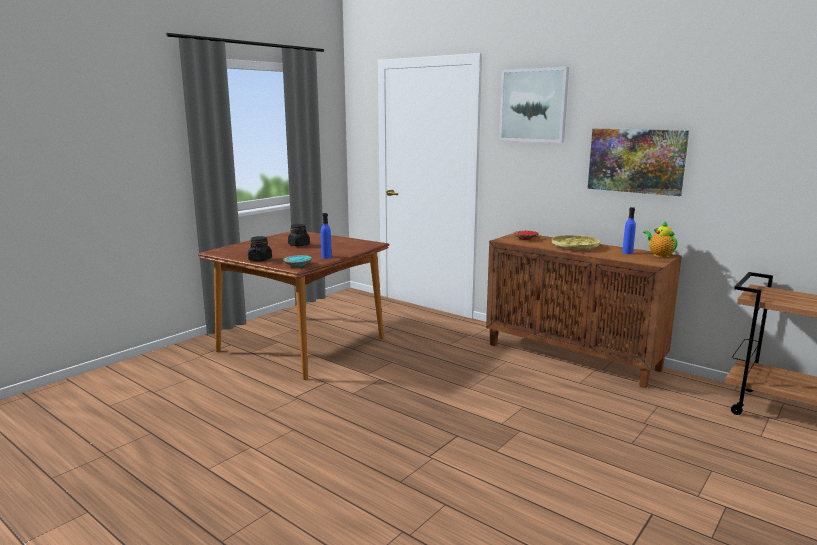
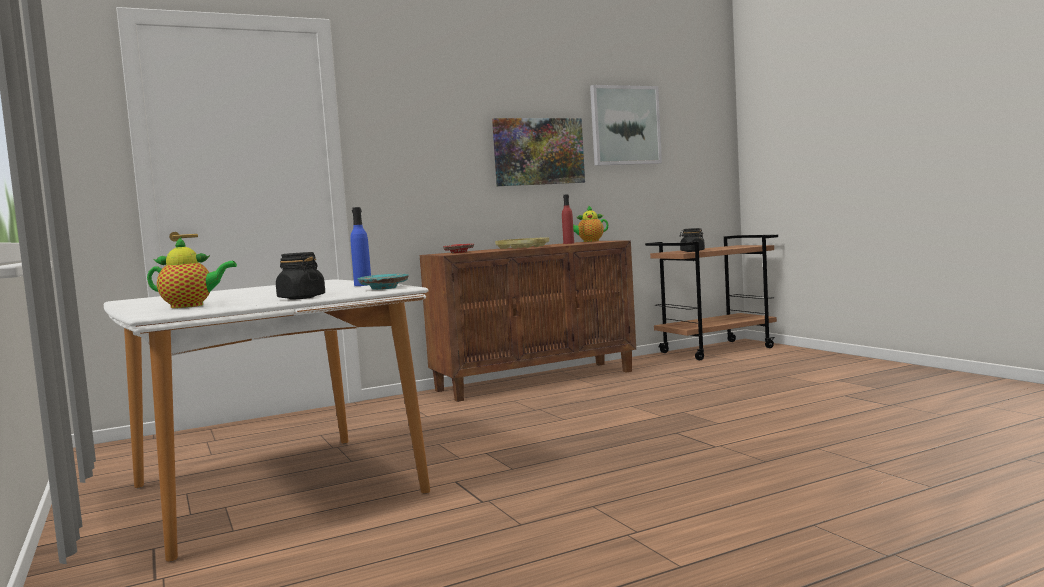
camera: 65 degrees left, 10 degrees down
(244, 249) = (191, 306): none -> teapot
(298, 245) = (241, 294): black jar -> black jar (692, 251)
(301, 345) = (275, 491): brown dining table -> white dining table
(533, 105) = (416, 92): picture -> picture (625, 125)
(627, 253) = (568, 243): blue bottle -> red bottle

